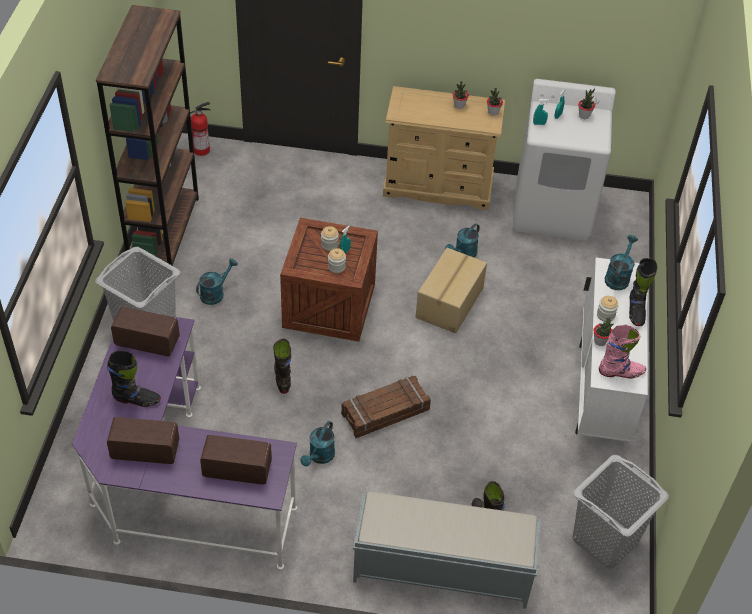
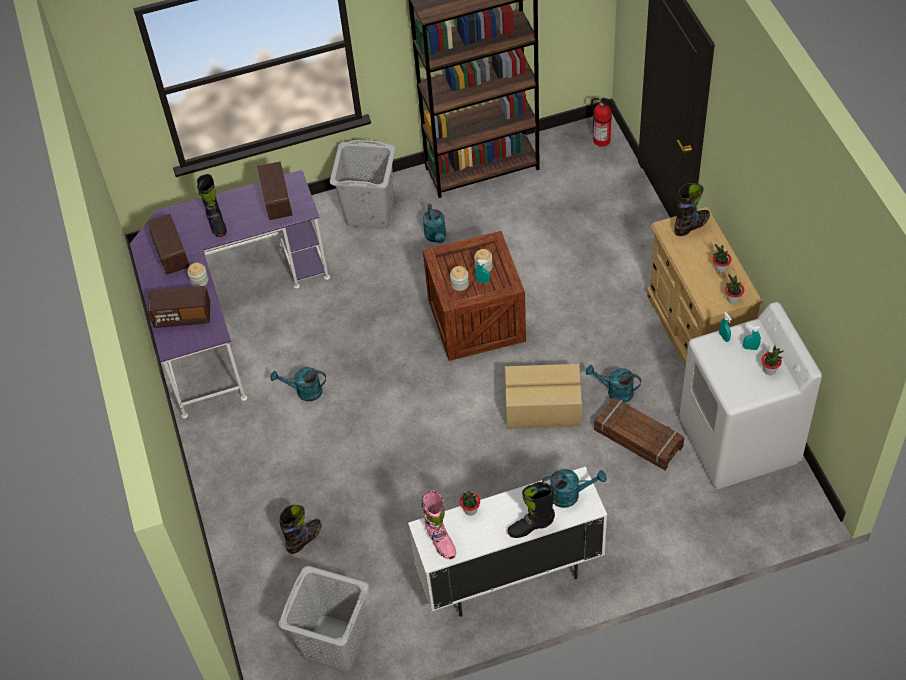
camera: 70 degrees right, 5 degrees up
(215, 293) = (436, 237): turquoise watering can -> turquoise watering can turned 60 degrees clockwise
(237, 470) = (182, 316): radio -> radio turned 105 degrees clockwise
(282, 378) = (372, 327): black boot -> black boot (691, 226)
(385, 412) = (379, 416): crate -> crate (638, 439)
(440, 569) = (237, 526): grey bench -> none
(605, 315) = (509, 502): jar -> jar (199, 281)

